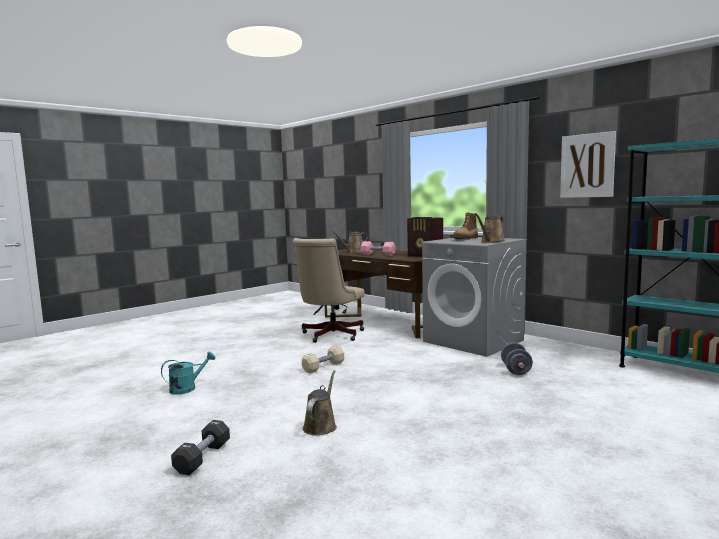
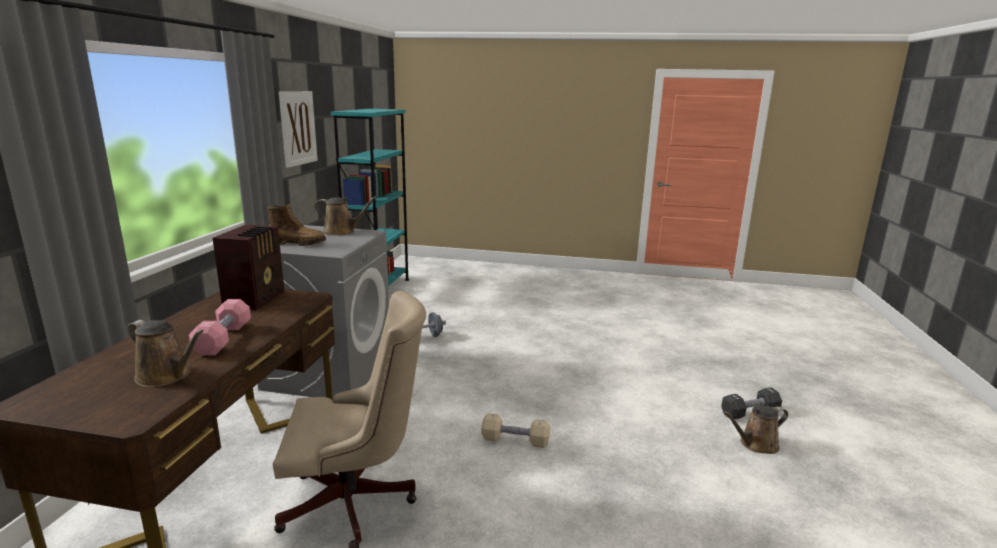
camera: 125 degrees left, 10 degrees up
(187, 388) = (705, 519): turquoise watering can -> none
(321, 426) = (637, 386): brown watering can -> brown watering can (756, 444)

